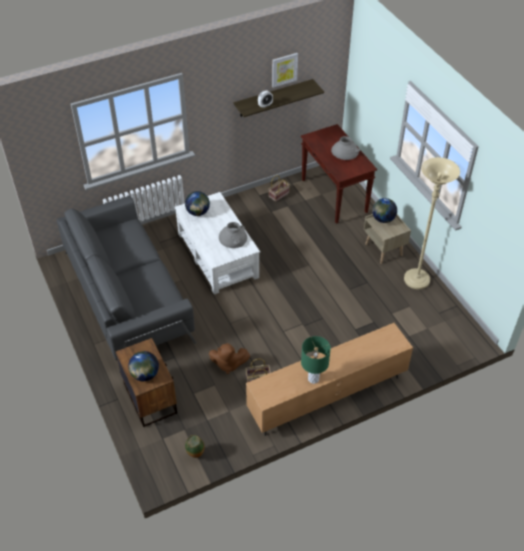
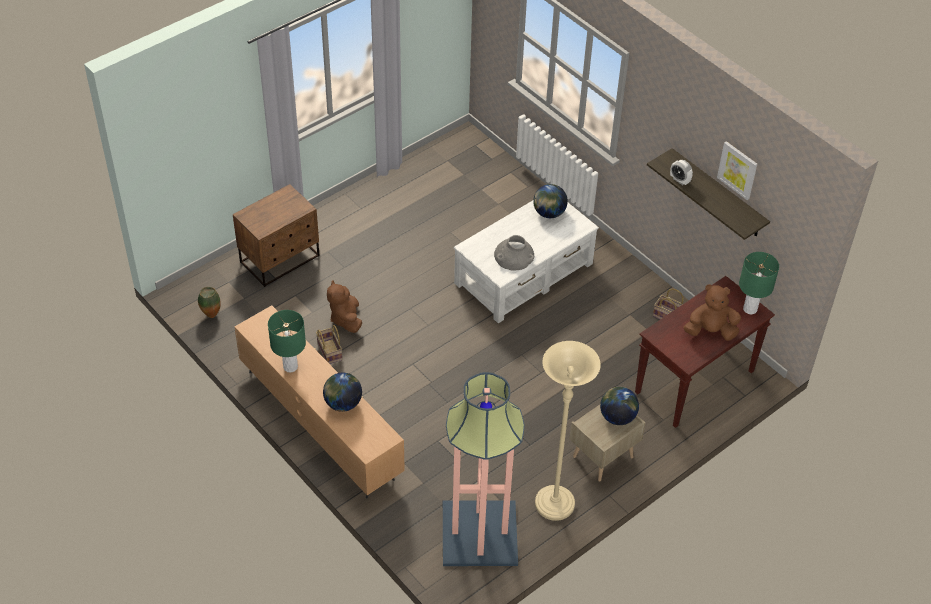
camera: 75 degrees right, 0 degrees up
(127, 296) = (426, 204): grey sofa -> none
(145, 374) = (262, 215): globe -> globe (343, 403)
(331, 132) = (750, 309): none -> green table lamp
(344, 152) = (710, 331): grey vase -> brown plush toy
(434, 322) = (479, 534): none -> floor lamp

